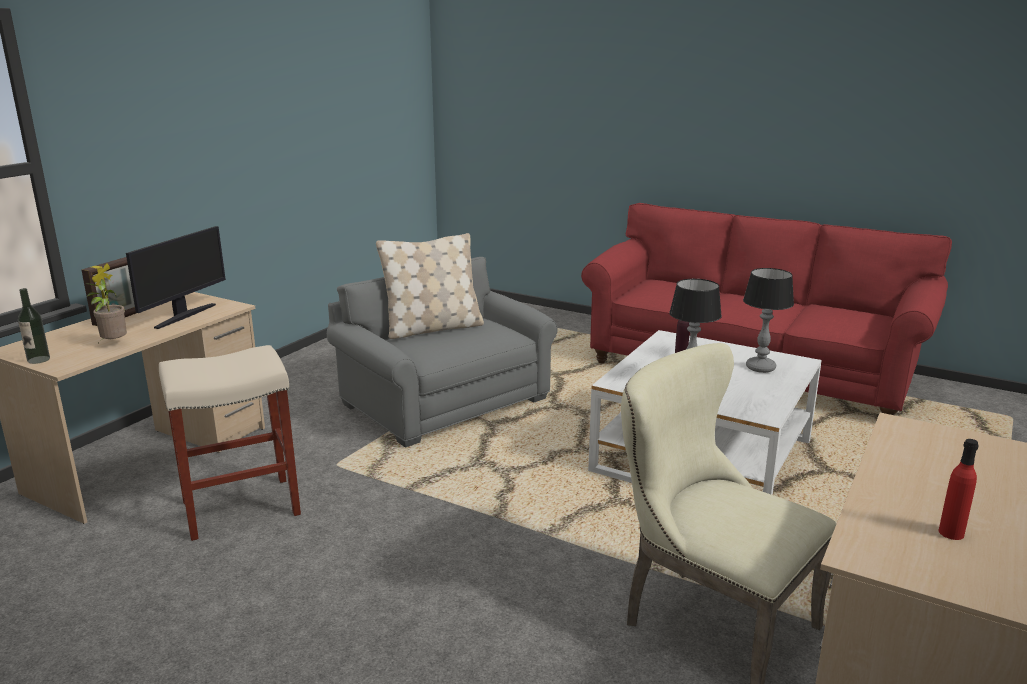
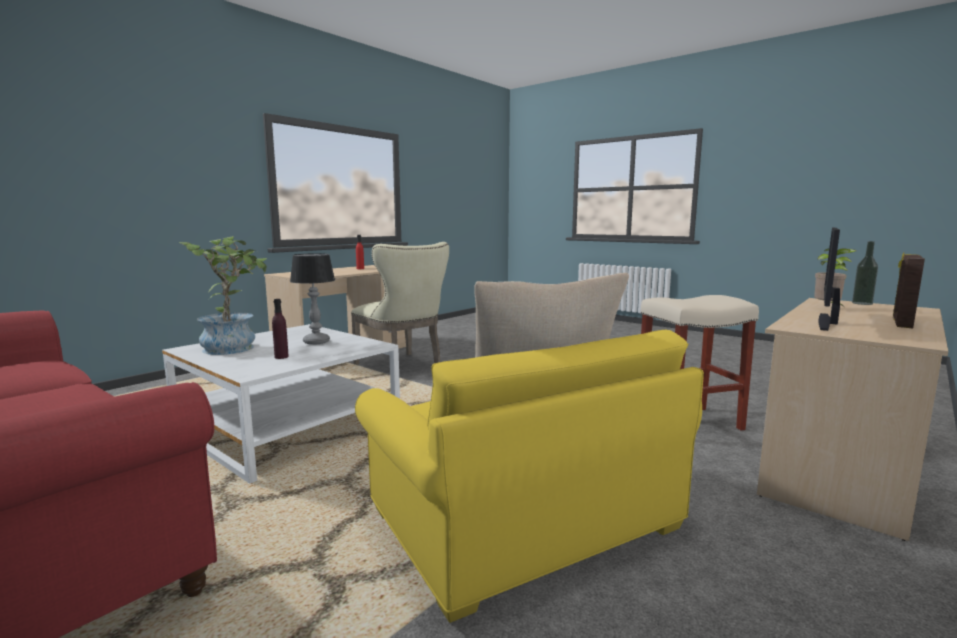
camera: 170 degrees left, 10 degrees down
(446, 402) = (522, 518): grey armchair -> yellow armchair
(760, 368) = (234, 346): table lamp -> potted plant

